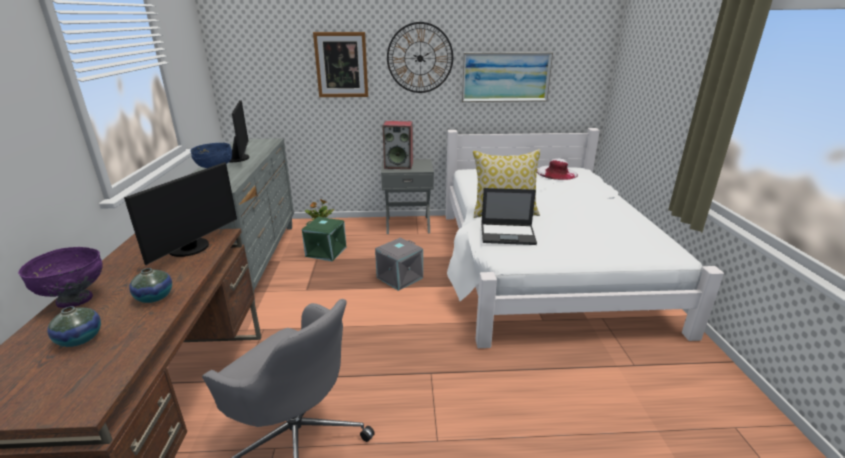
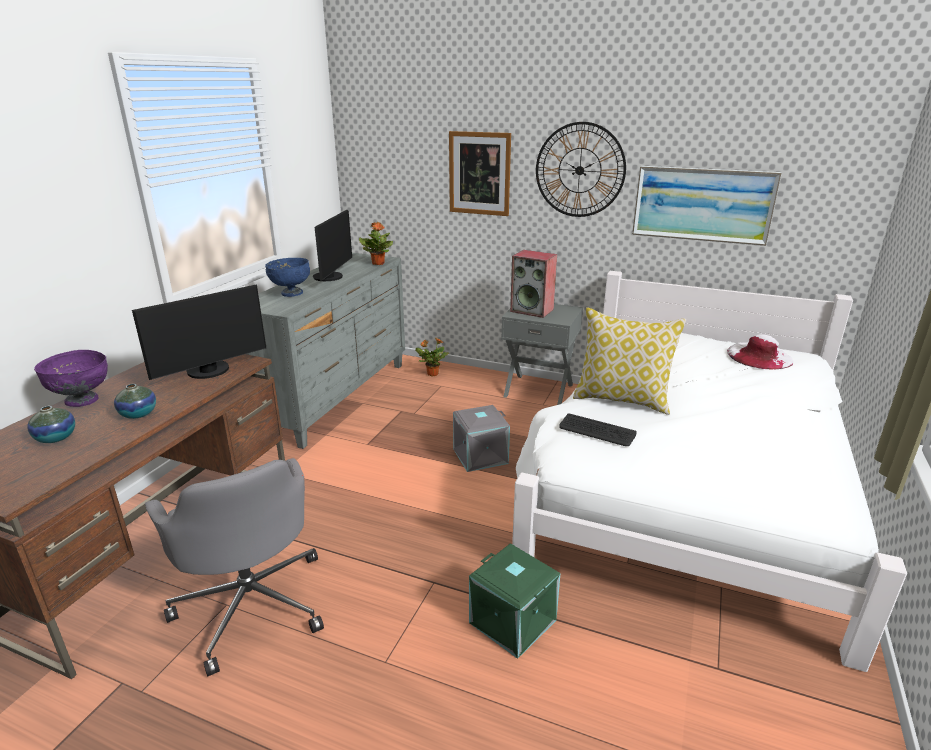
camera: 25 degrees right, 0 degrees up
(269, 144) = (378, 263): none -> potted plant
(326, 251) = (419, 404): green storage box -> green storage box (514, 621)
(508, 234) = (596, 431): laptop -> keyboard

